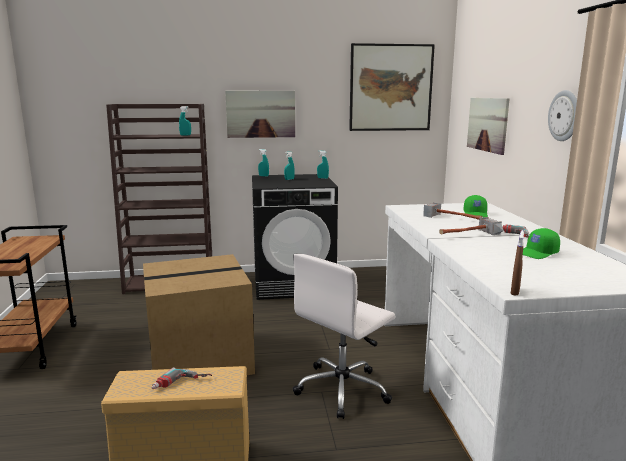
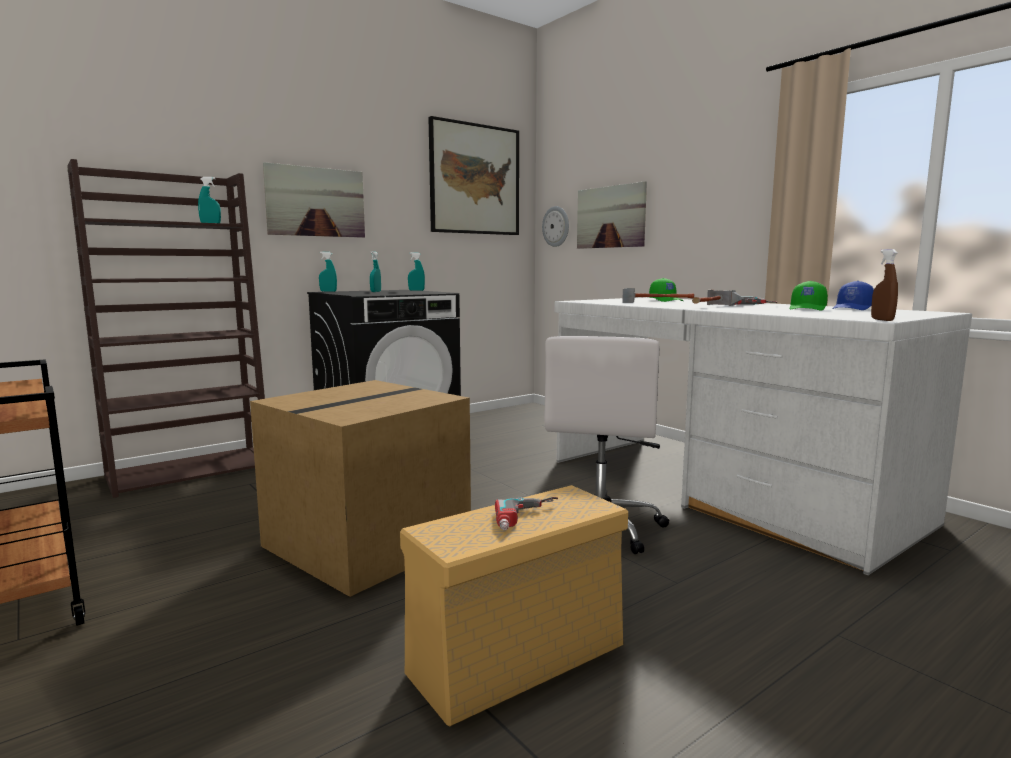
camera: 30 degrees left, 5 degrees down
(564, 116) = (741, 186): wall clock -> wall clock (556, 226)
(586, 259) = (853, 308): none -> blue cap

